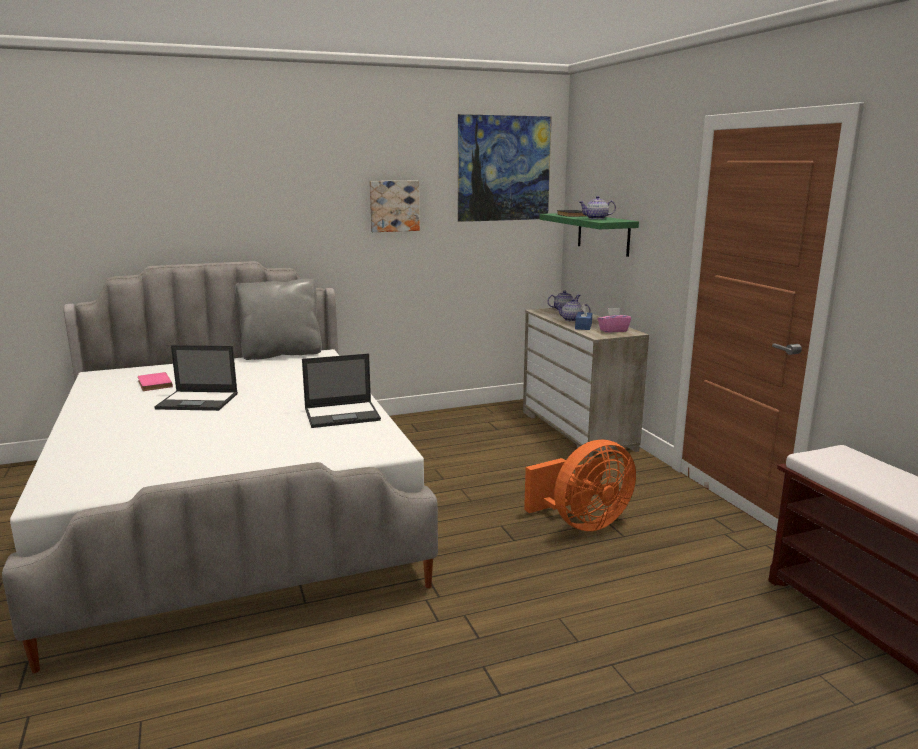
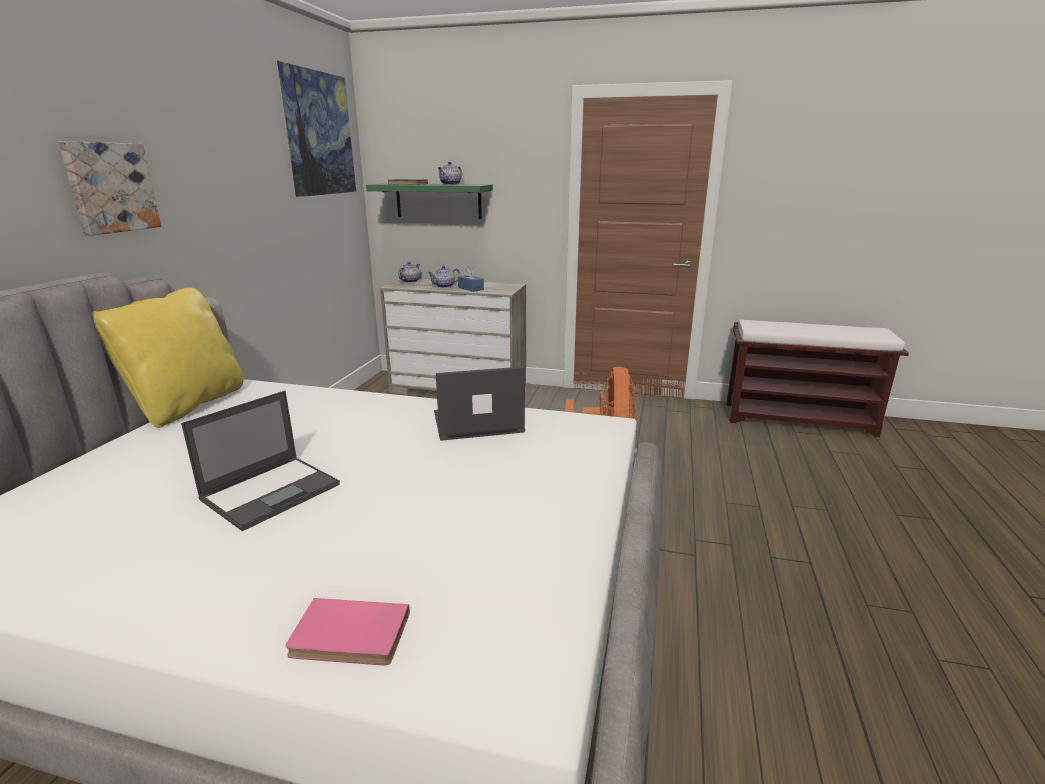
camera: 55 degrees left, 5 degrees up
(153, 384) = (106, 513): pink book -> pink book (349, 637)
(281, 354) = (188, 405): grey pillow -> yellow pillow
(343, 415) = (476, 423): laptop -> laptop turned 120 degrees counterclockwise
(394, 206) = (238, 178): picture -> picture (110, 187)
(613, 330) = (498, 286): pink tissue box -> none

